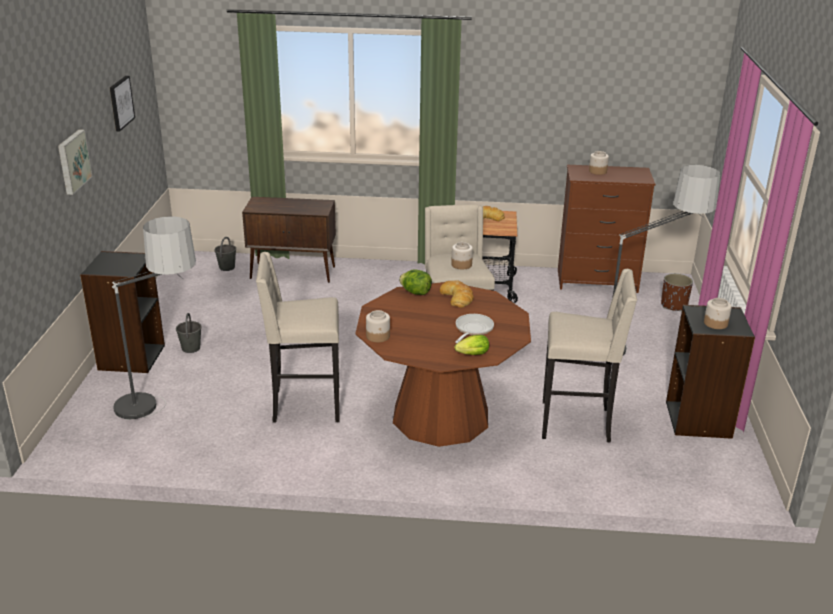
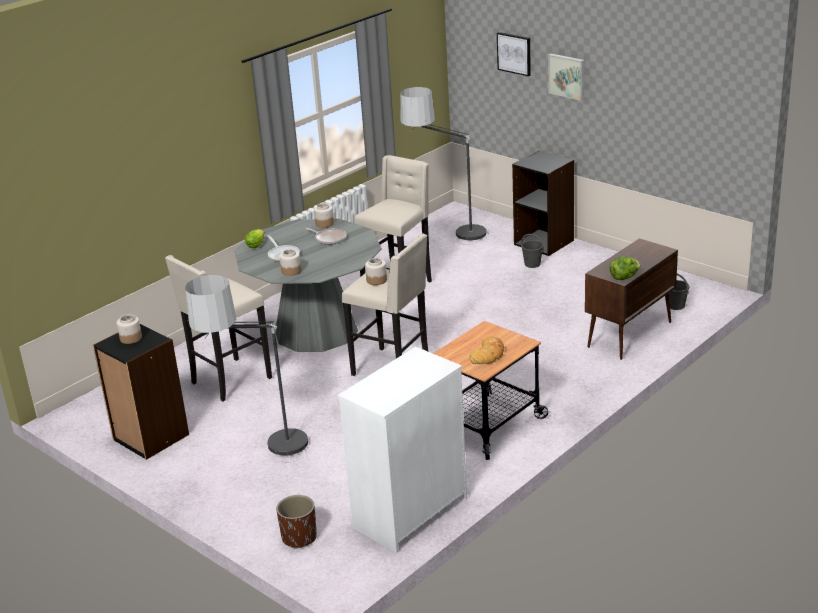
camera: 130 degrees right, 0 degrees up
(120, 103) = (666, 82): picture -> picture (514, 53)
(409, 319) = (329, 239): none -> frying pan
(415, 292) = (362, 251): lettuce -> lettuce (624, 278)
(440, 416) = (316, 331): brown dining table -> grey dining table
(457, 297) = (332, 264): bread -> none
(597, 171) = (416, 374): jar -> jar (291, 271)
(597, 281) = (409, 513): brown dresser -> white dresser

